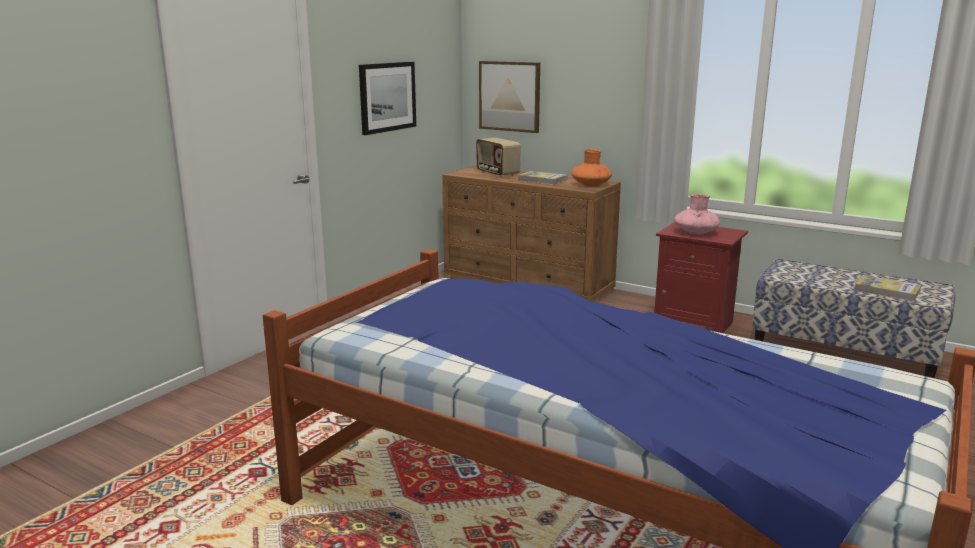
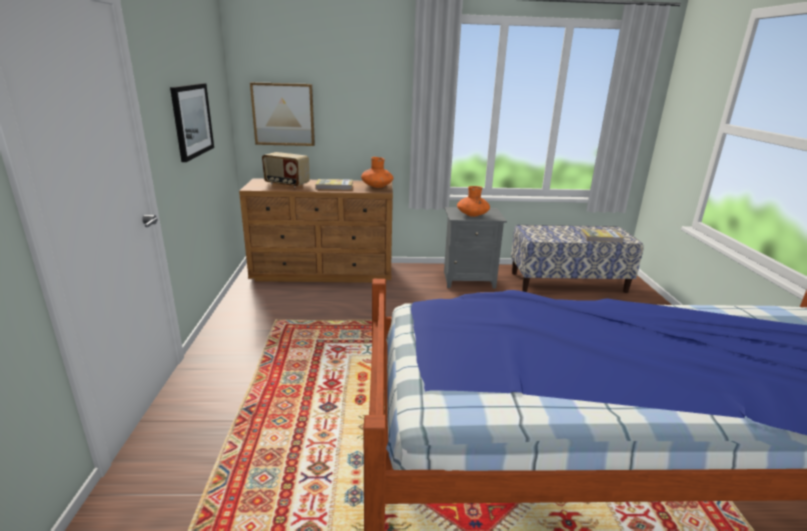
camera: 35 degrees left, 5 degrees up
(694, 323) = (468, 279): red nightstand -> grey nightstand
(695, 232) = (472, 215): pink vase -> orange vase

